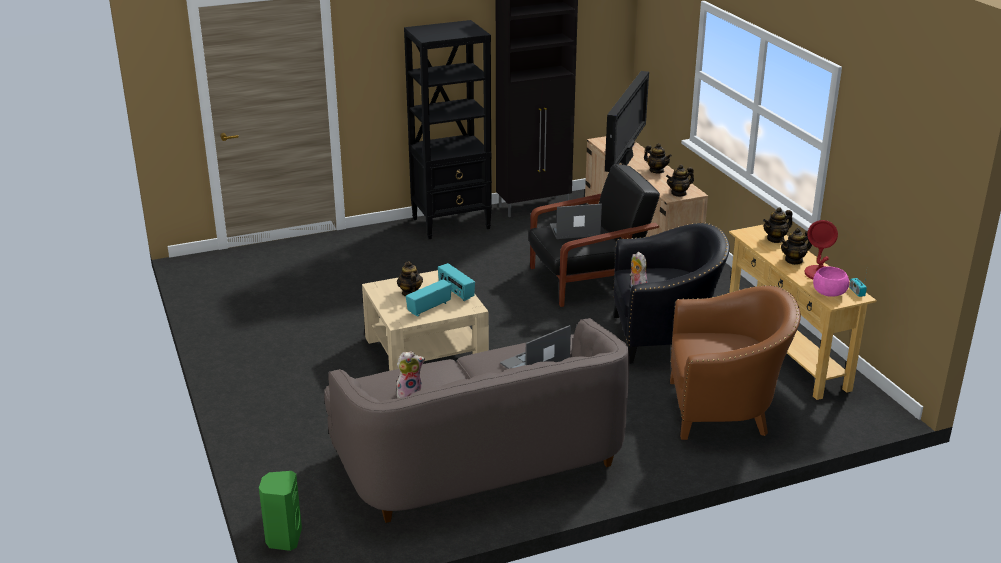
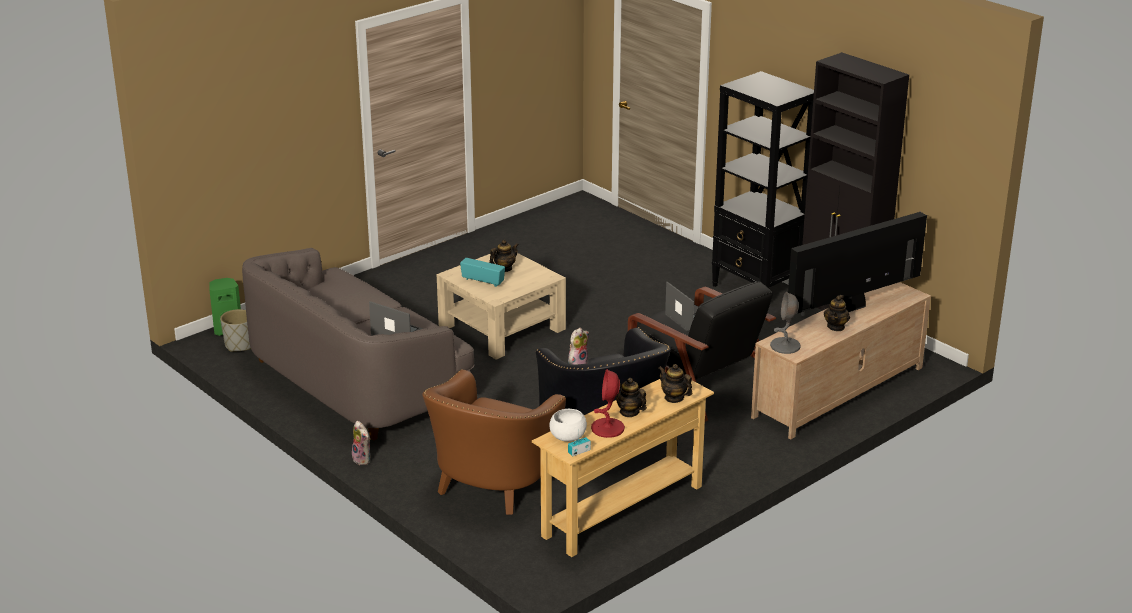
camera: 70 degrees right, 0 degrees up
(333, 534) = (239, 345): none -> grey planter
(409, 393) = (330, 294): plush toy -> plush toy (363, 459)
(456, 292) = (518, 287): radio -> none
(626, 159) = (852, 306): television -> television turned 150 degrees clockwise
(679, 193) = (785, 346): teapot -> grey table lamp
(724, 410) = (491, 486): brown armchair -> brown armchair turned 45 degrees clockwise
(828, 292) = (567, 436): pink bowl -> white bowl

